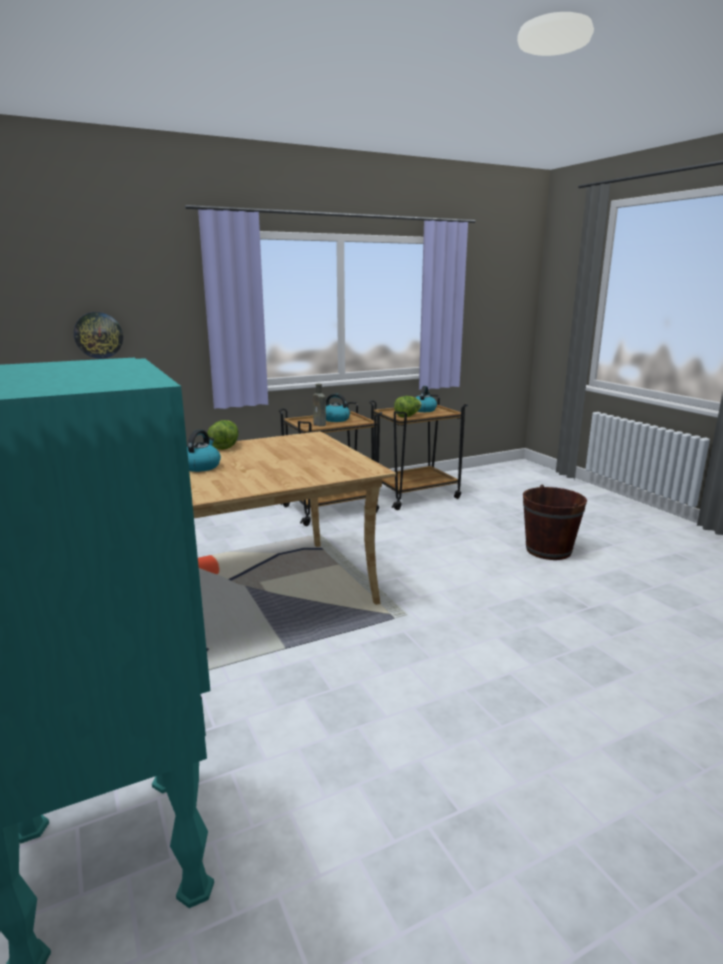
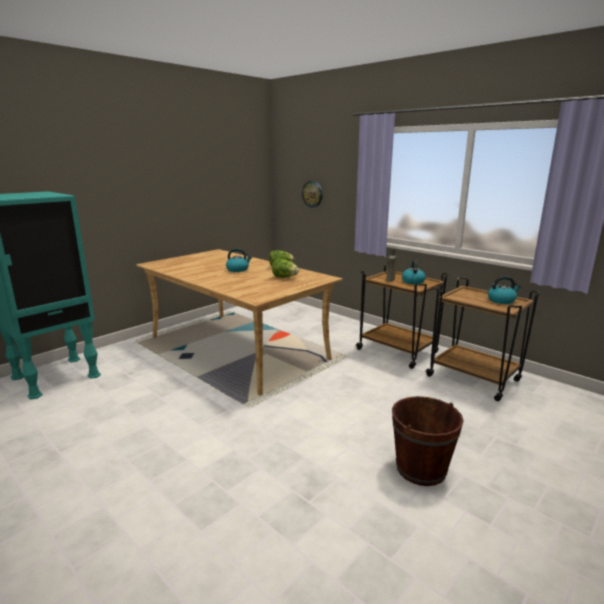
camera: 70 degrees right, 0 degrees up
(408, 416) = (465, 298): lettuce -> lettuce (285, 277)

